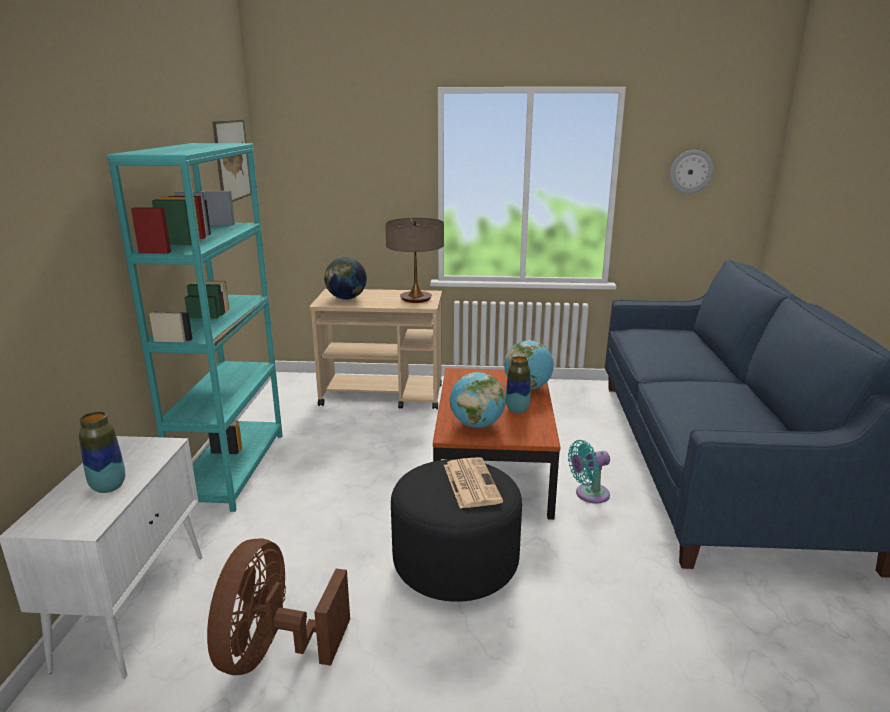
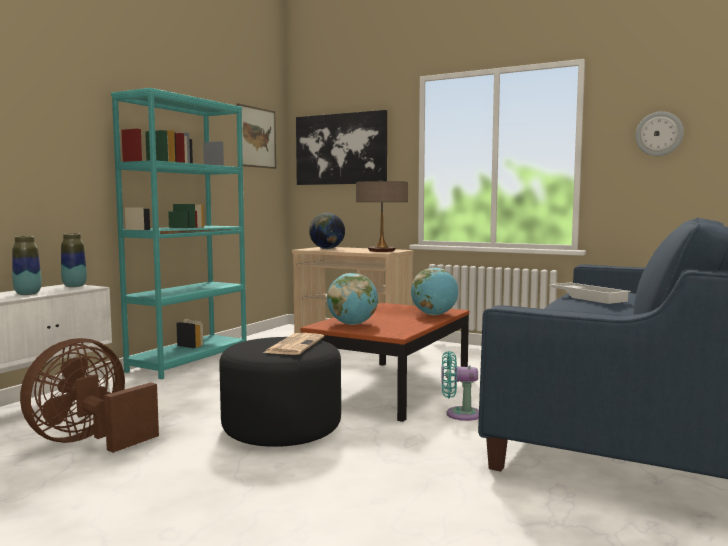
camera: 25 degrees right, 15 degrees down
(335, 169) = (341, 149): none -> picture
(517, 410) = (402, 322): vase -> vase (74, 286)
(663, 353) = (589, 297): none -> white tray

